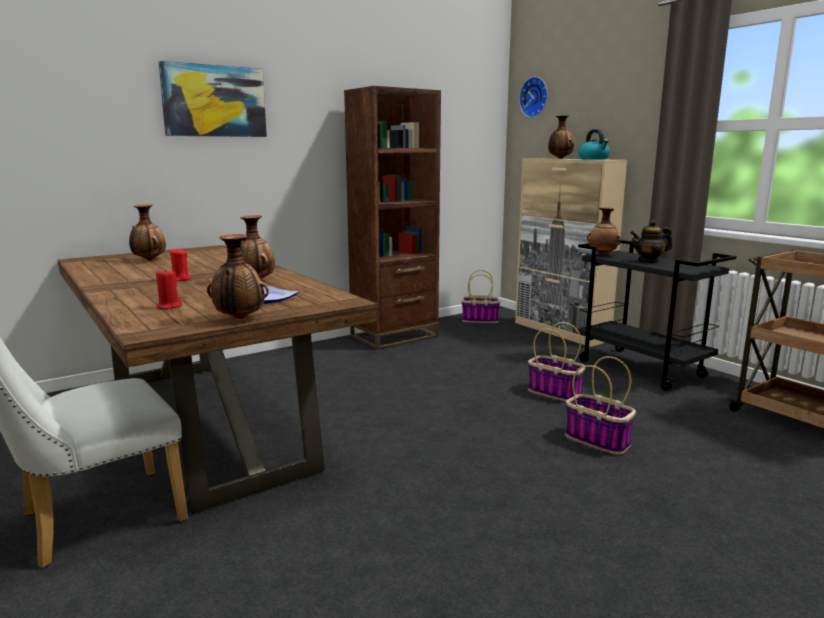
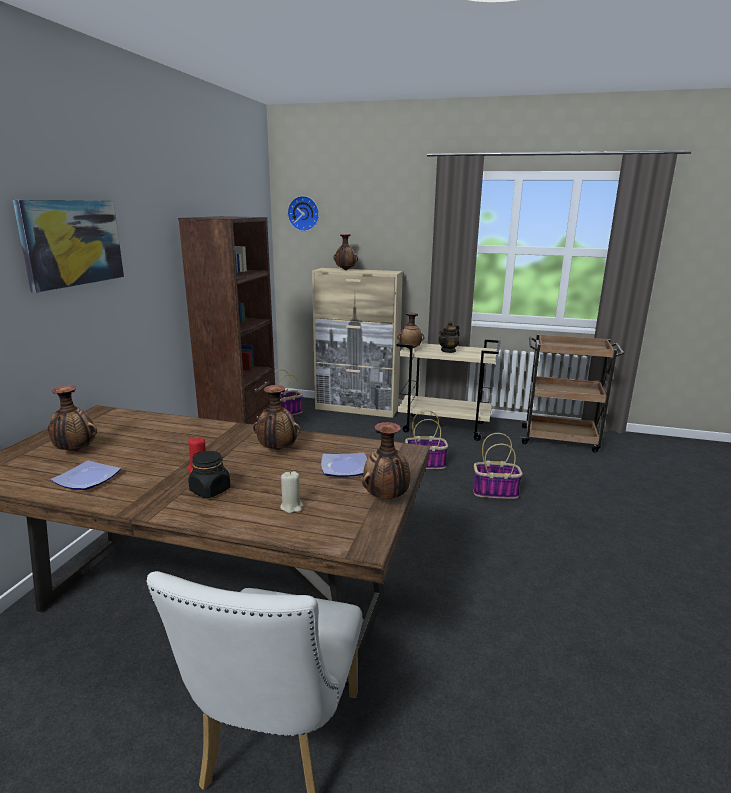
camera: 40 degrees left, 5 degrees up
(117, 271) = (87, 478): none -> plate
(153, 289) = (210, 490): none -> black jar
(169, 306) = (291, 507): red candle -> beige candle
(594, 159) = (379, 271): kettle -> none
(642, 369) = (444, 427): black cart -> beige cart

